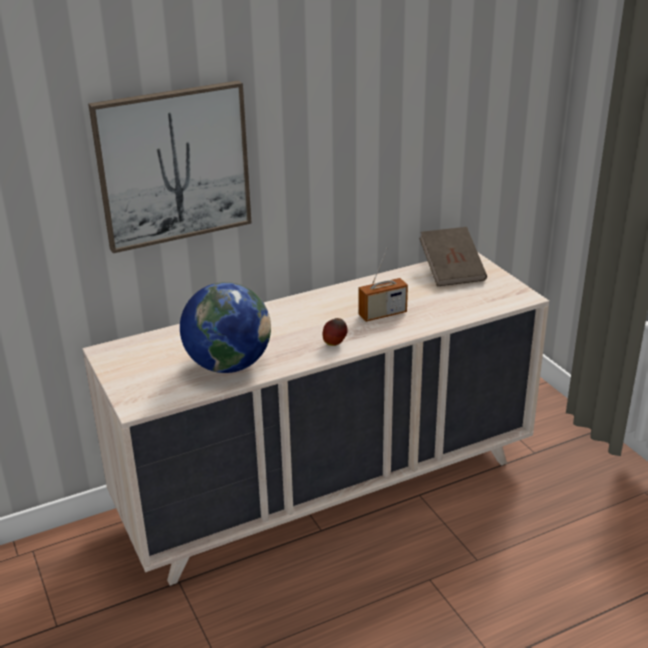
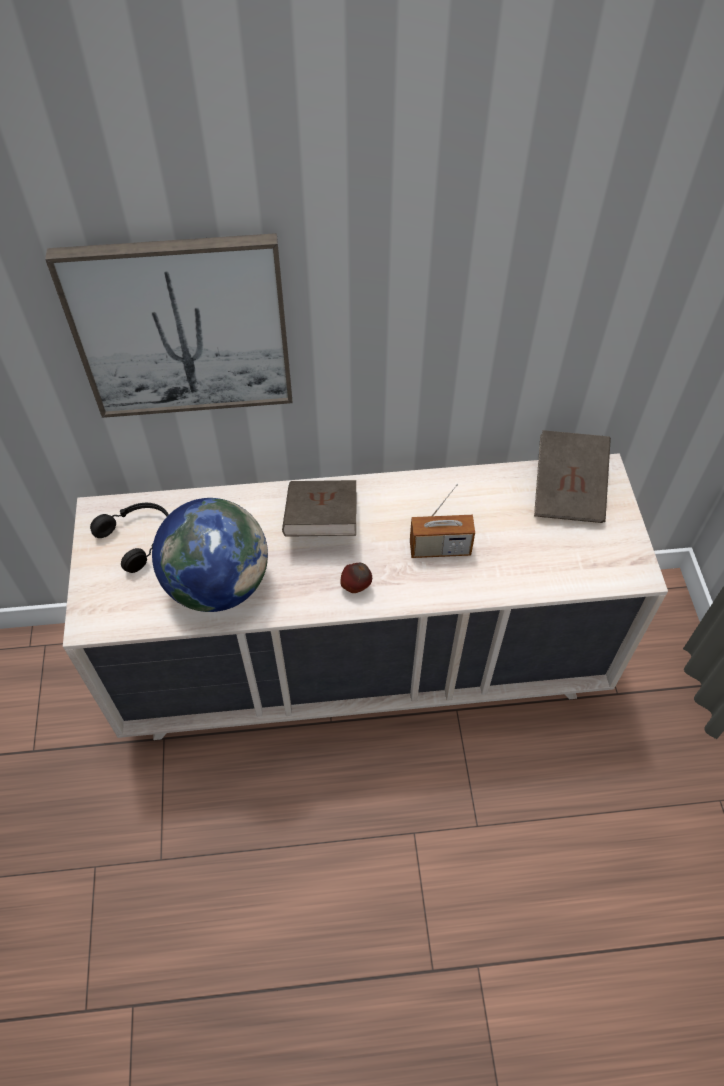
camera: 20 degrees right, 25 degrees up
(149, 356) = (139, 538): none -> black headphones
(287, 319) = (321, 521): none -> brown book

